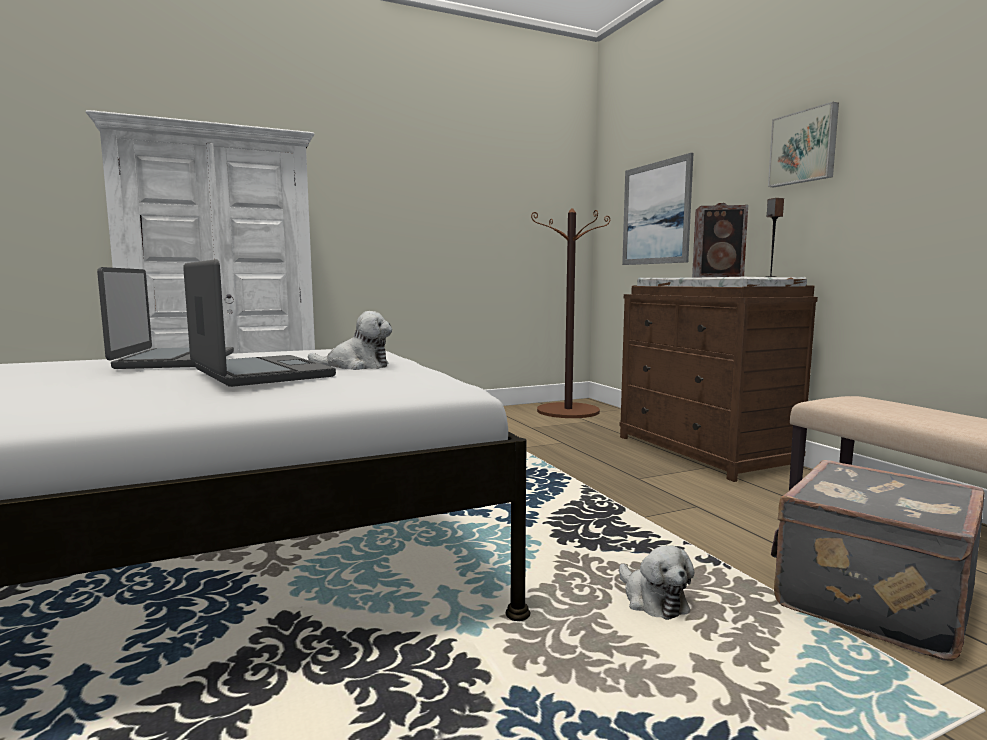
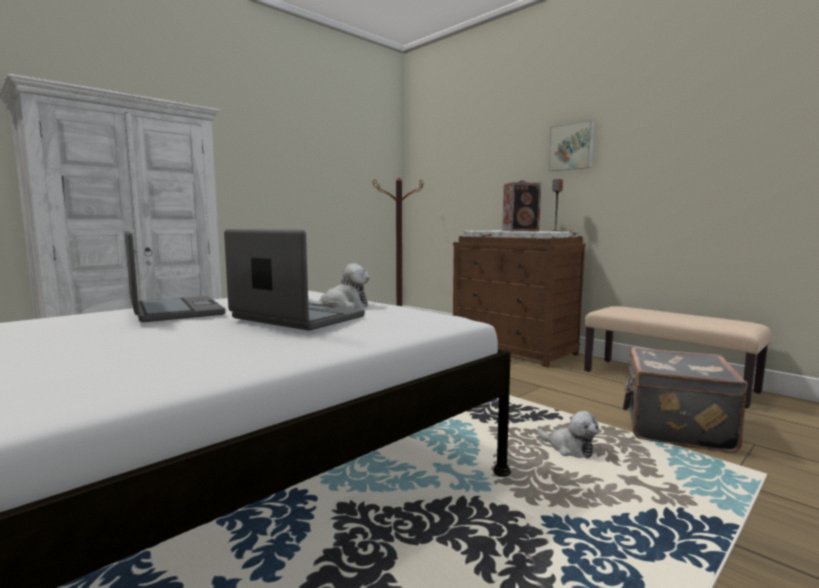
camera: 20 degrees left, 0 degrees up
(656, 213) = (459, 183): picture -> none

